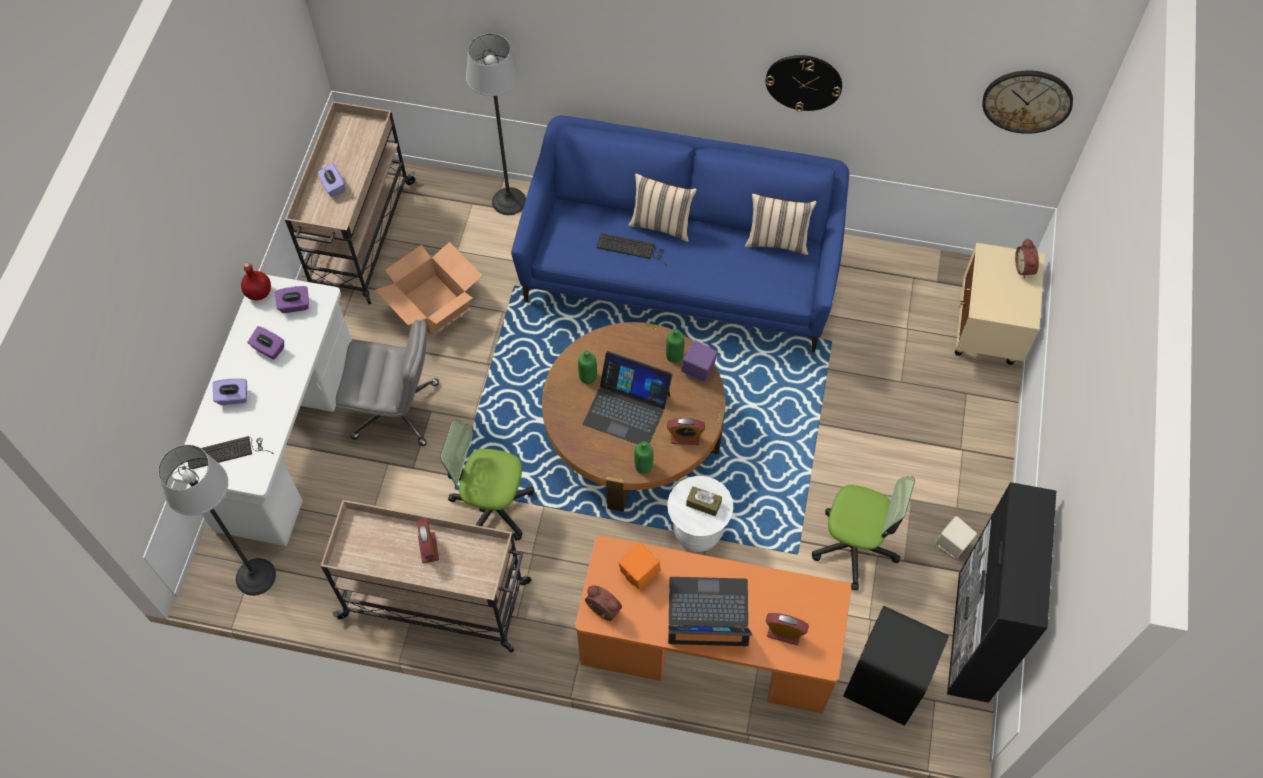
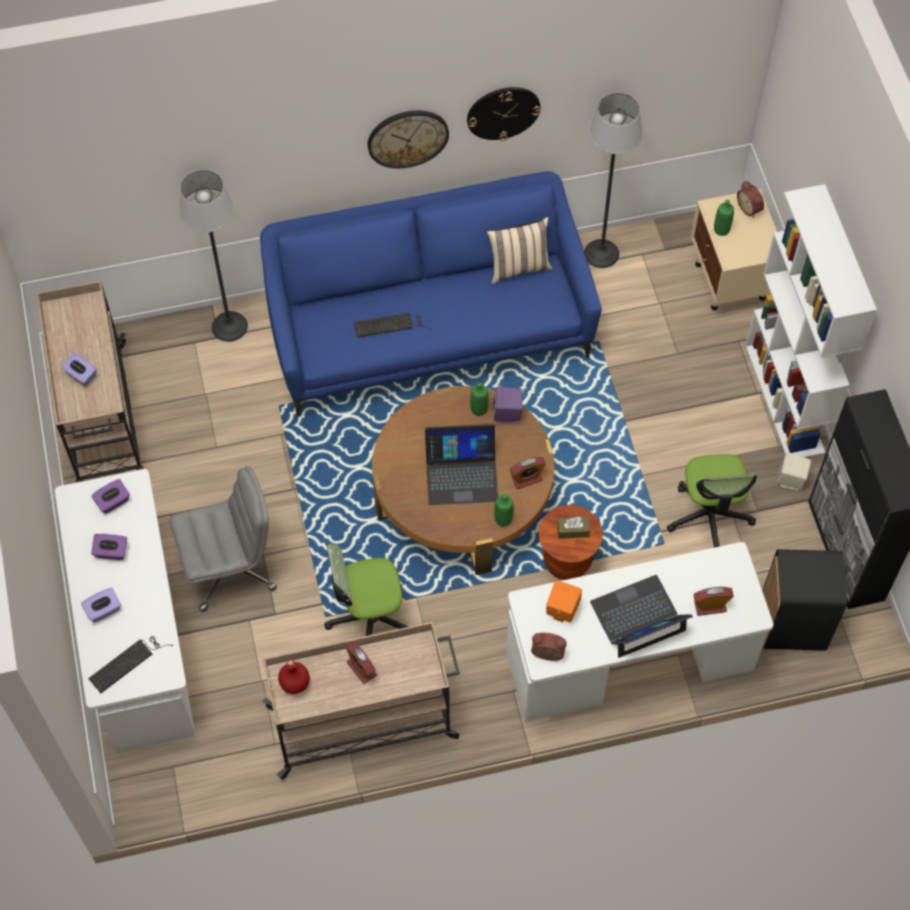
camera: 25 degrees left, 0 degrees up
(256, 576) = (181, 776): floor lamp -> floor lamp (601, 253)
(258, 292) = (70, 504): red bottle -> red bottle (294, 683)
(434, 304) = (210, 453): cardboard box -> none
(588, 377) = (410, 460): green bottle -> green bottle (721, 229)
(661, 224) = (405, 292): beige pillow -> none
(697, 532) = (567, 562): white stool -> brown stool
(707, 652) = (629, 662): orange desk -> white desk
(854, 546) = (709, 516): office chair -> office chair turned 90 degrees clockwise
(985, 465) = (785, 399): none -> white bookcase
(1027, 100) = (708, 60): wall clock -> wall clock (407, 138)

